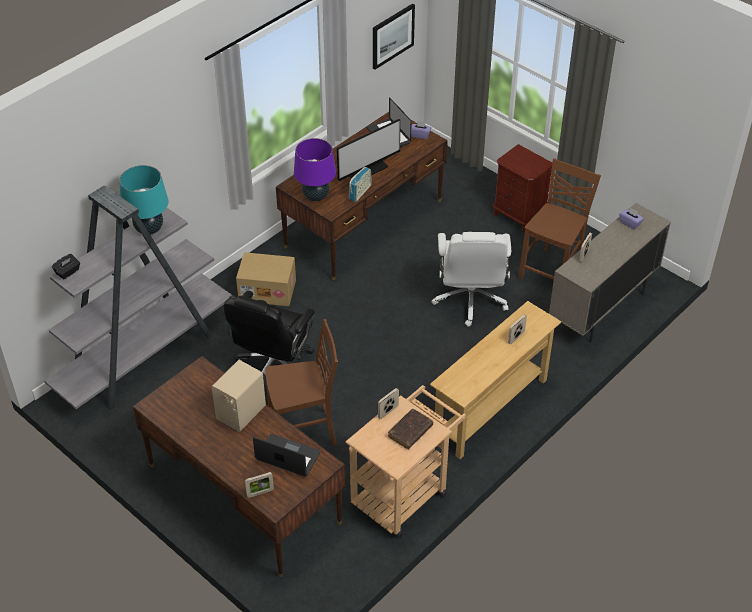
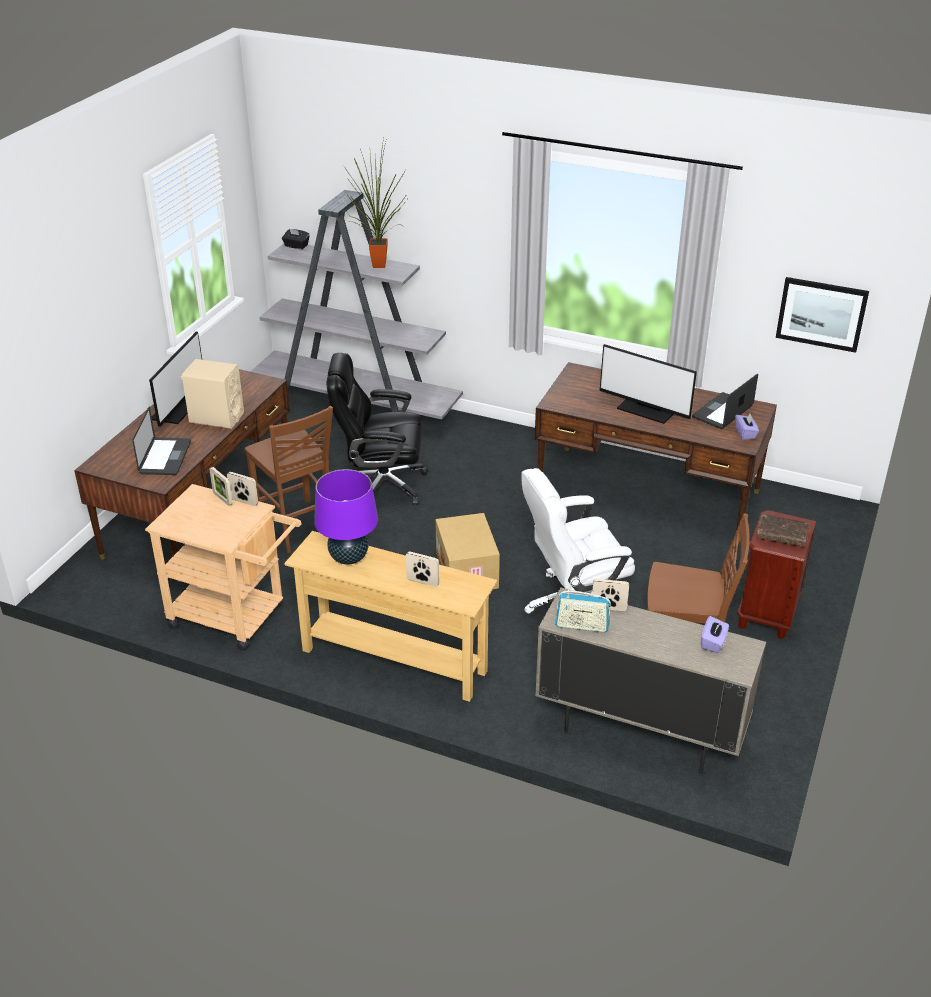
camera: 70 degrees right, 10 degrees down
(149, 229) = (378, 267): turquoise table lamp -> potted plant
(209, 437) = (177, 408): none -> monitor
(260, 493) = (112, 452): picture frame -> picture frame (222, 499)
(268, 290) = (492, 454): cardboard box -> cardboard box (468, 570)
(316, 196) = (571, 389): purple table lamp -> purple table lamp (349, 558)
(360, 192) = (601, 415): radio -> radio (582, 626)
(410, 432) = (218, 522): brown book -> brown book (782, 535)

